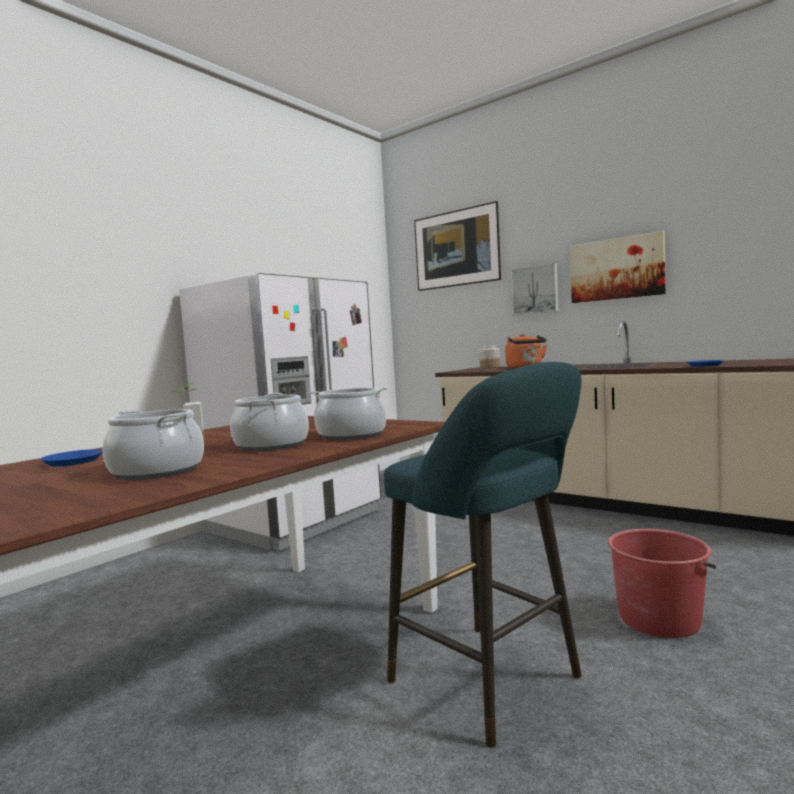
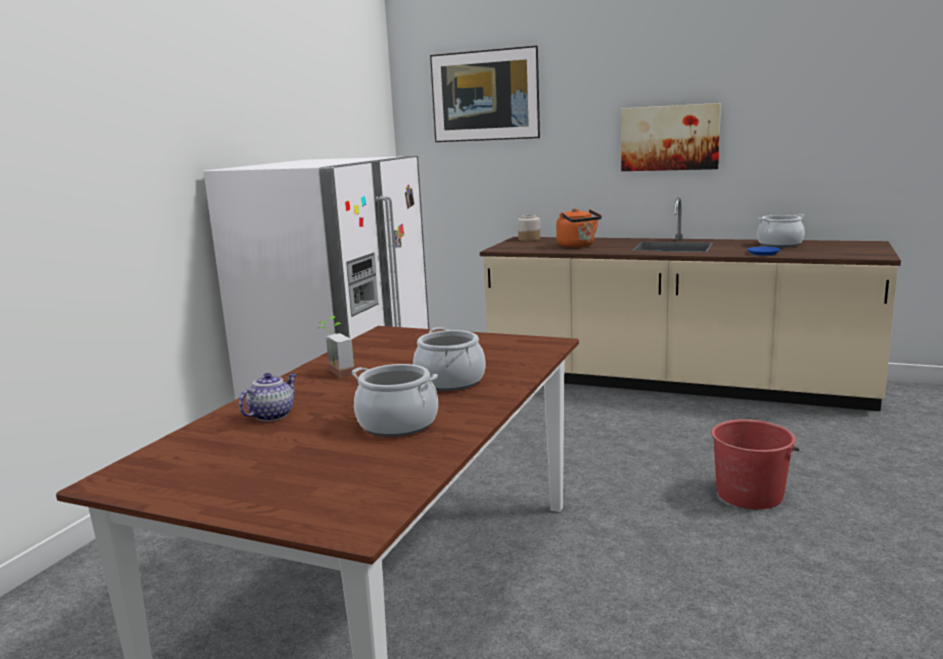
camera: 15 degrees left, 10 degrees up
(73, 462) = (272, 415): blue plate -> teapot
(351, 435) = (509, 363): cooking pot -> cooking pot (779, 244)
(492, 683) = (646, 563): turquoise stool -> none
(535, 290) = (579, 153): picture -> none

